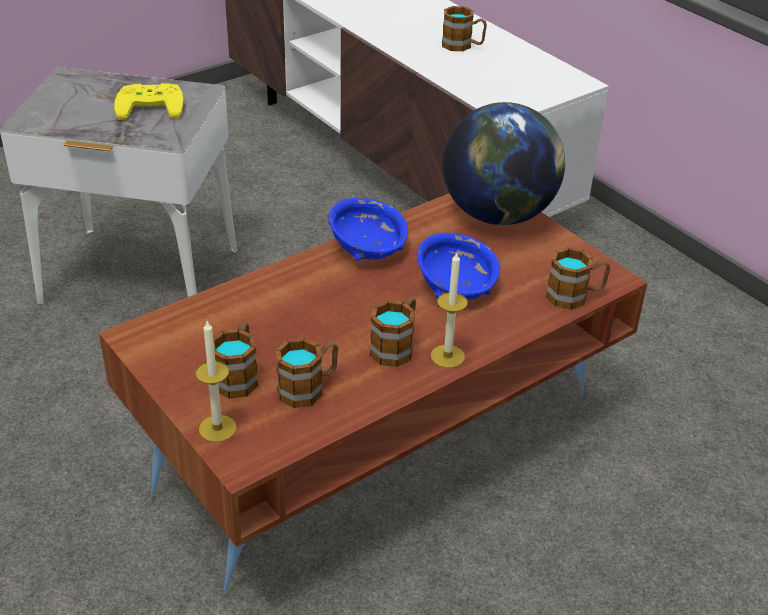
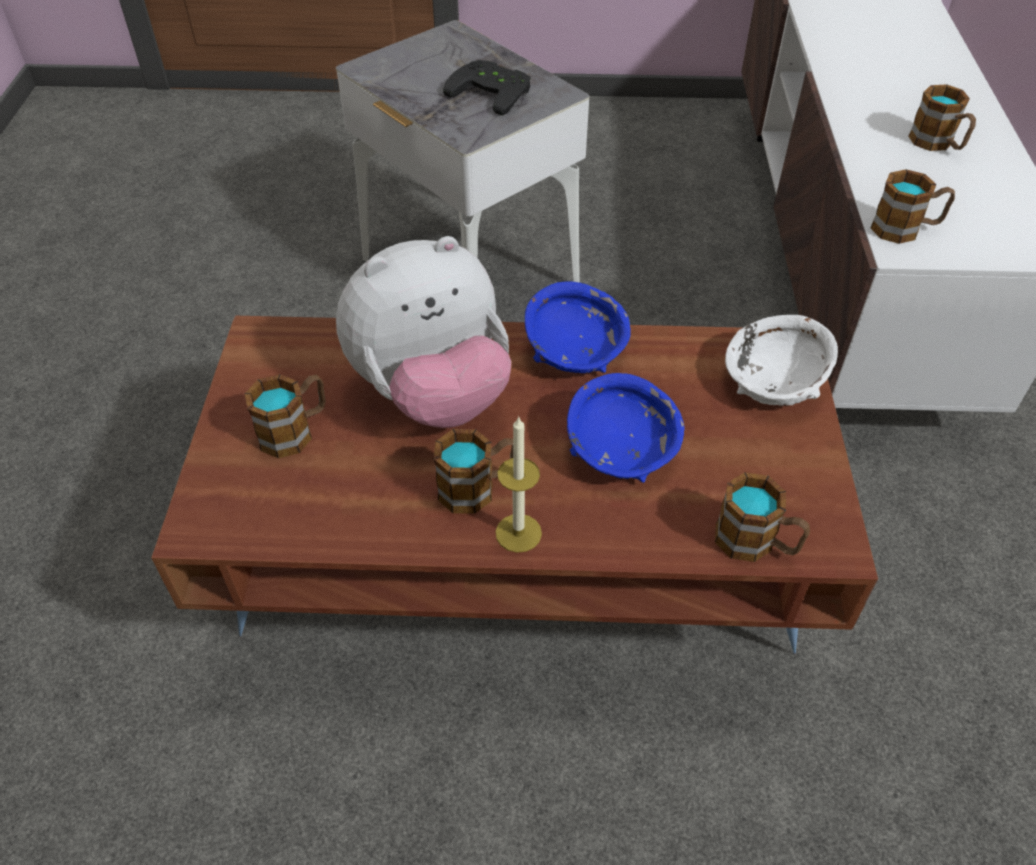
camera: 40 degrees right, 10 degrees up
(151, 105) = (493, 91): yellow game controller -> black game controller
(217, 428) = (216, 478): candle -> none
(306, 312) = (432, 394): none -> plush toy
(308, 388) = (341, 484): mug -> mug (905, 229)
(498, 214) = (774, 383): globe -> white bowl

